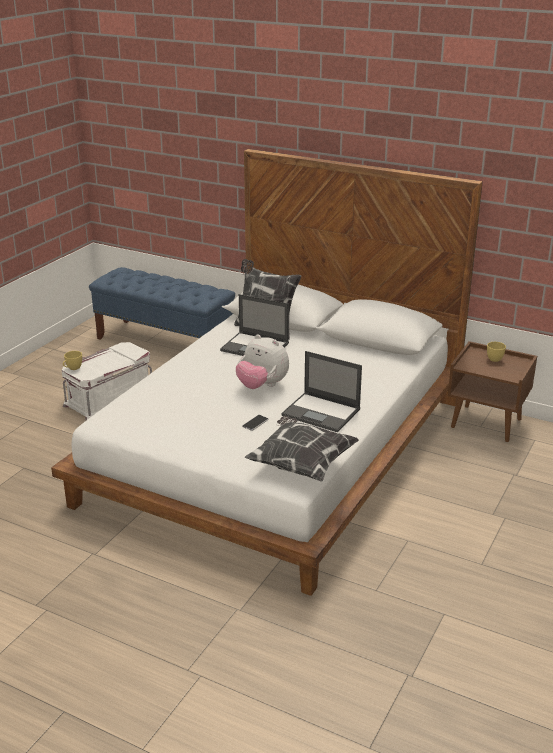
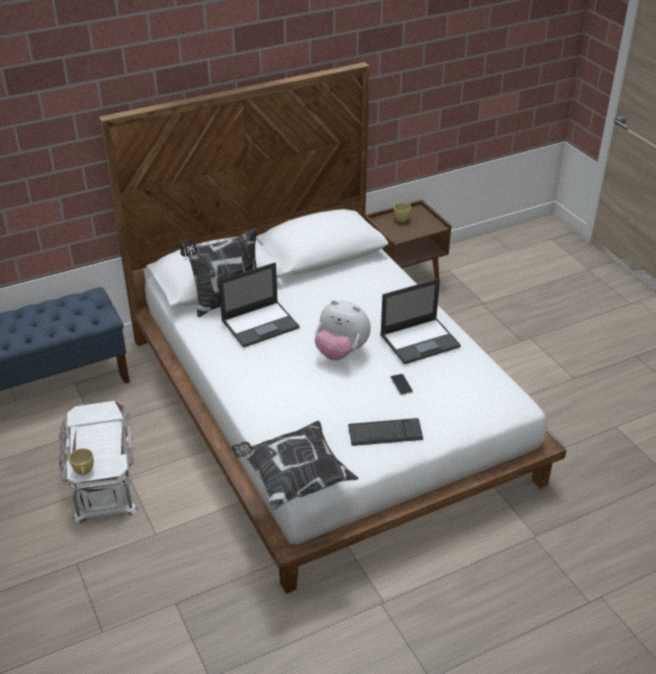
camera: 55 degrees left, 10 degrees up
(187, 435) = (385, 433): none -> keyboard
(262, 386) = (341, 352): plush toy -> plush toy turned 45 degrees clockwise
(301, 464) = (491, 389): pillow -> pillow (293, 478)

